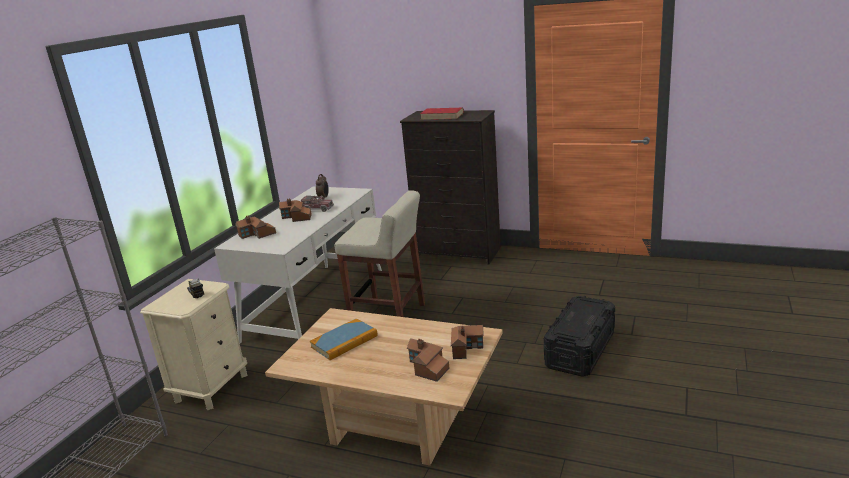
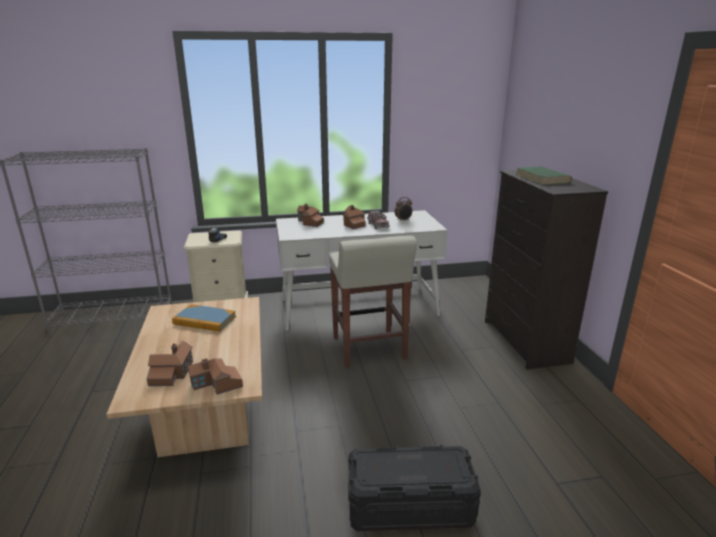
camera: 55 degrees right, 0 degrees up
(442, 116) = (542, 179): red book -> green book

